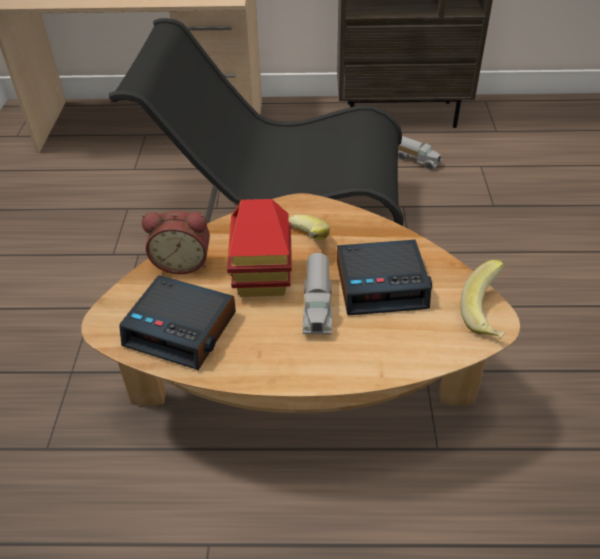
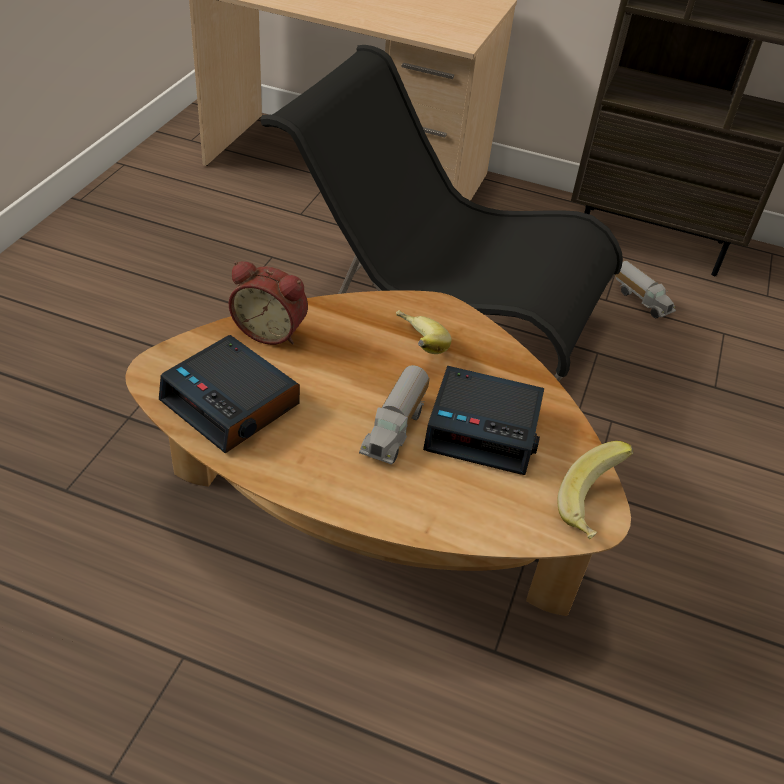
camera: 15 degrees right, 0 degrees up
(262, 279) = (349, 378): toy house -> none

